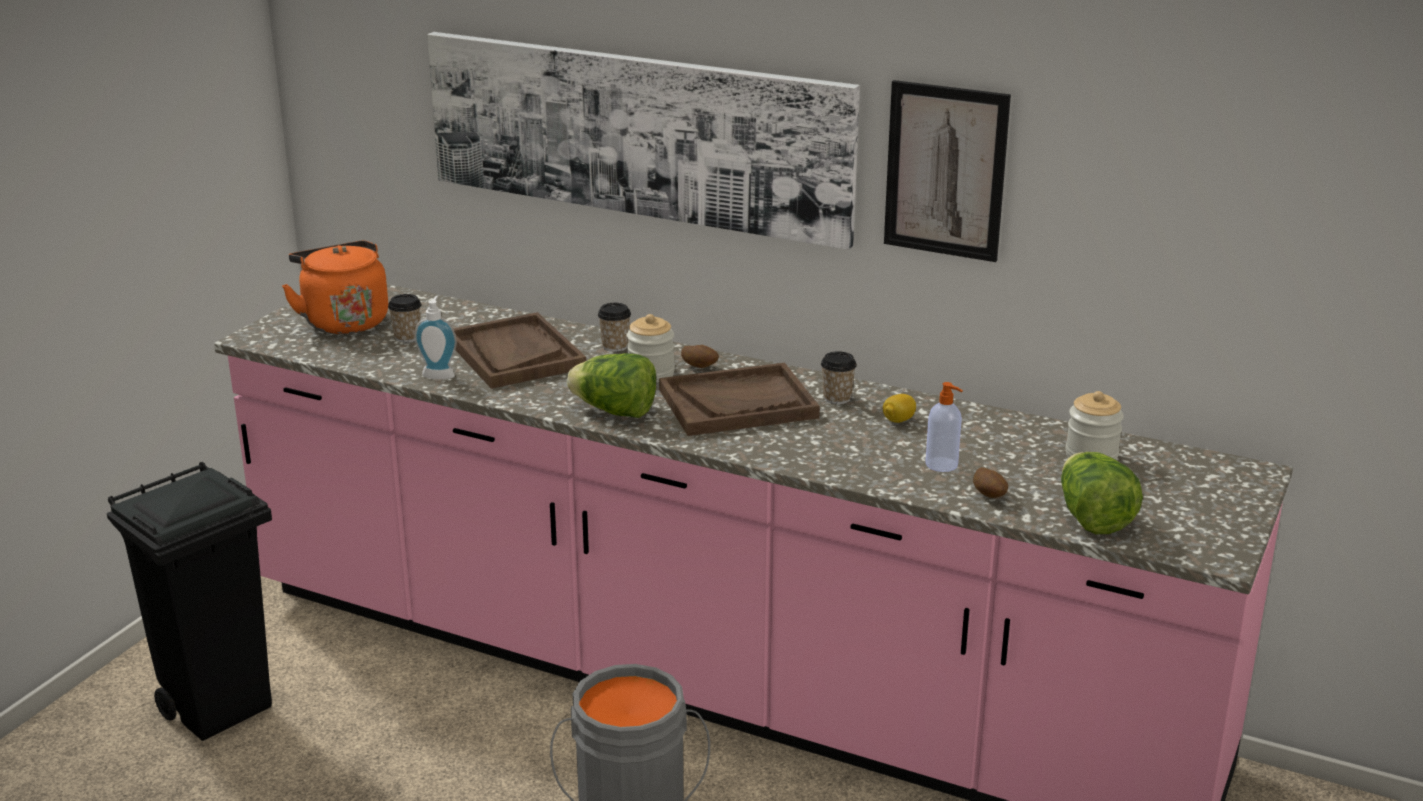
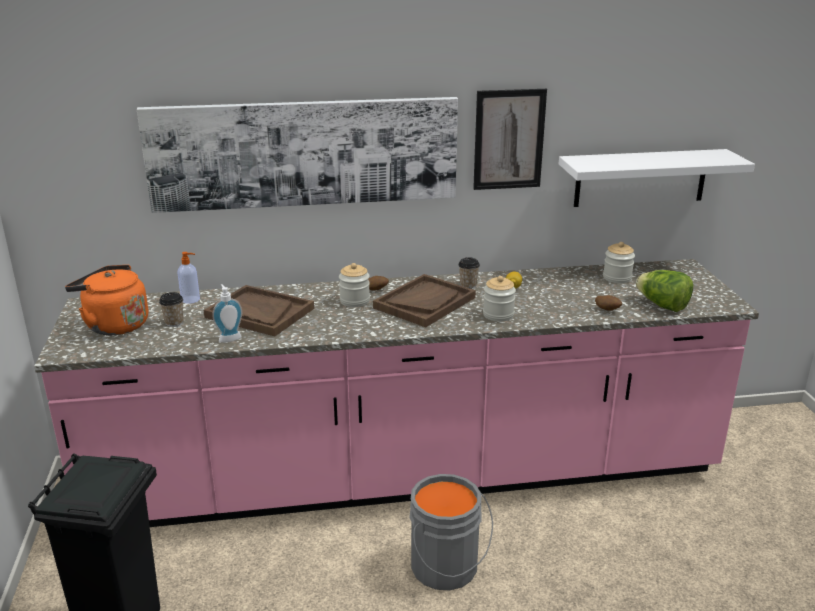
camera: 35 degrees left, 0 degrees up
(615, 346) = (312, 292): cup -> none
(615, 412) = (367, 327): lettuce -> none
(812, 451) = (498, 315): none -> jar
(942, 465) = (565, 302): soap dispenser -> soap dispenser (191, 299)
(1189, 287) = (640, 178): none -> white shelf

